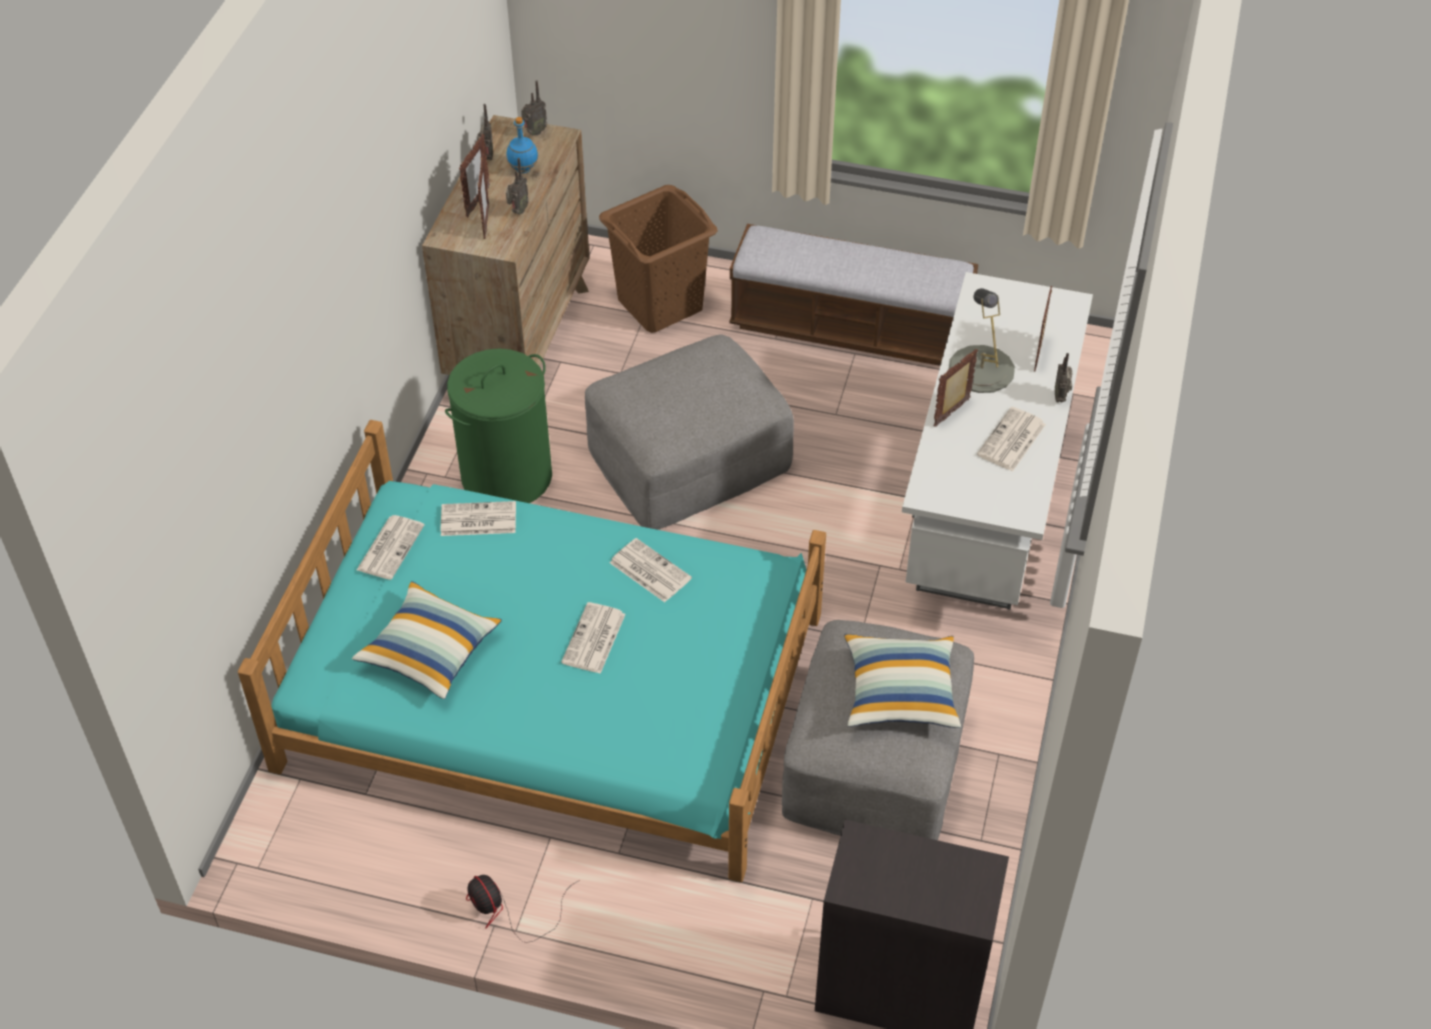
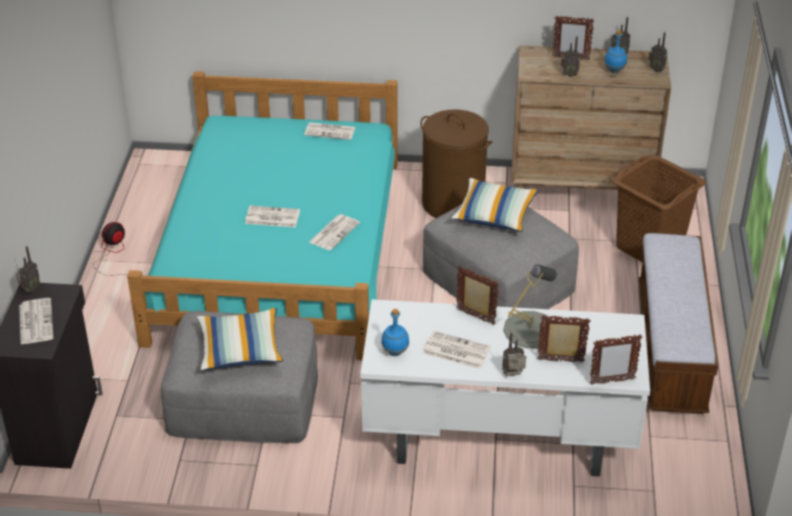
camera: 80 degrees right, 10 degrees down
(429, 651) = (252, 158): pillow -> pillow (495, 215)
(477, 520) = (360, 159): newspaper -> newspaper (35, 321)
(486, 223) = (551, 64): picture frame -> picture frame (611, 381)
(506, 476) = (453, 203): green laundry basket -> brown laundry basket
(848, 887) = (30, 290): none -> radio
(1008, 495) = (395, 352): none -> blue bottle

